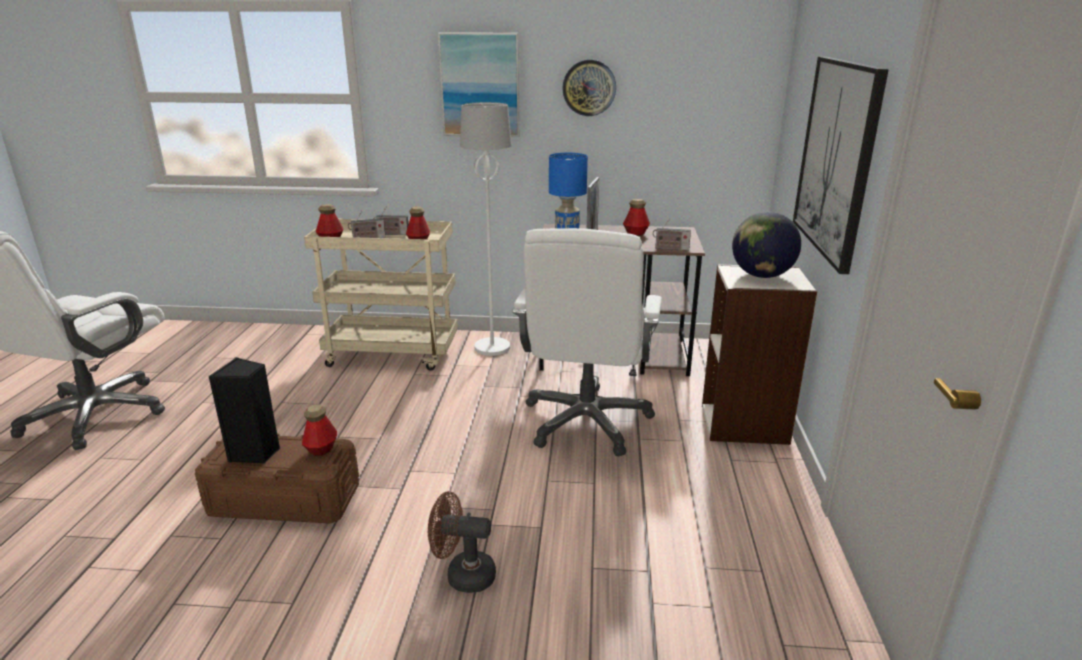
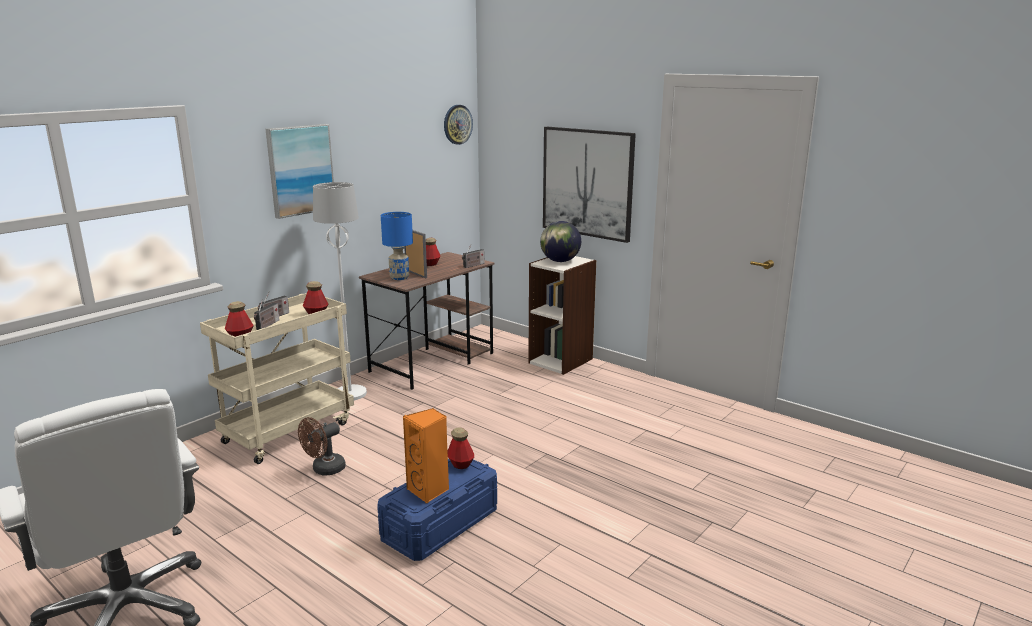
camera: 55 degrees left, 5 degrees down
(255, 453) = (429, 490): black speaker -> orange speaker
(284, 500) = (440, 525): brown storage box -> blue storage box
(463, 575) = (595, 480): brown fan -> brown fan (324, 470)
(586, 422) = (496, 397): white office chair -> none
(589, 88) = (375, 161): wall clock -> wall clock (457, 124)

